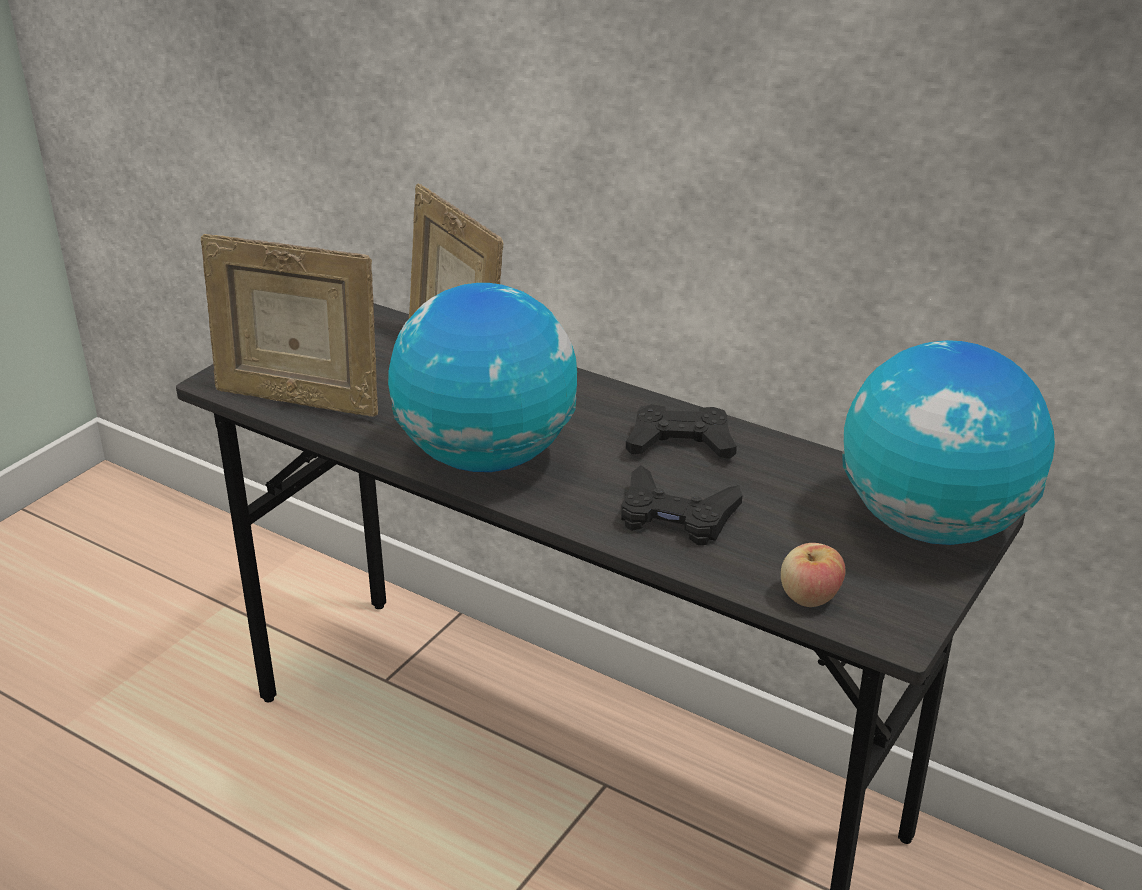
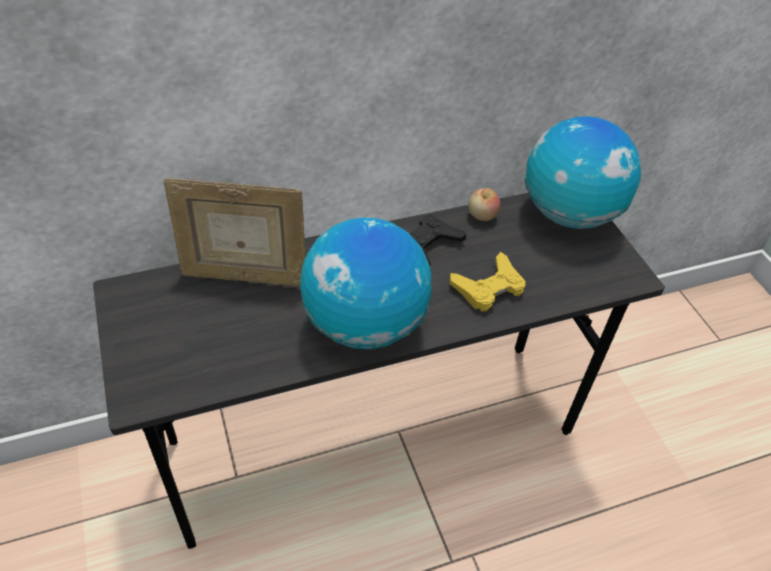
camera: 55 degrees left, 15 degrees up
(298, 399) = (207, 373): picture frame -> none
(676, 516) = (488, 288): black game controller -> yellow game controller
(809, 597) = (589, 286): apple -> apple (482, 215)

